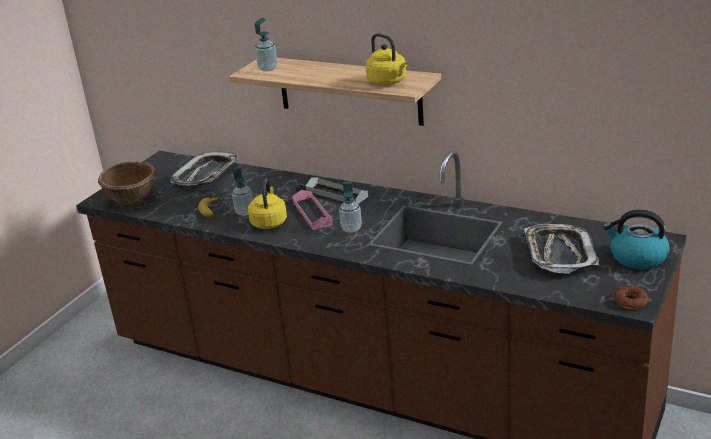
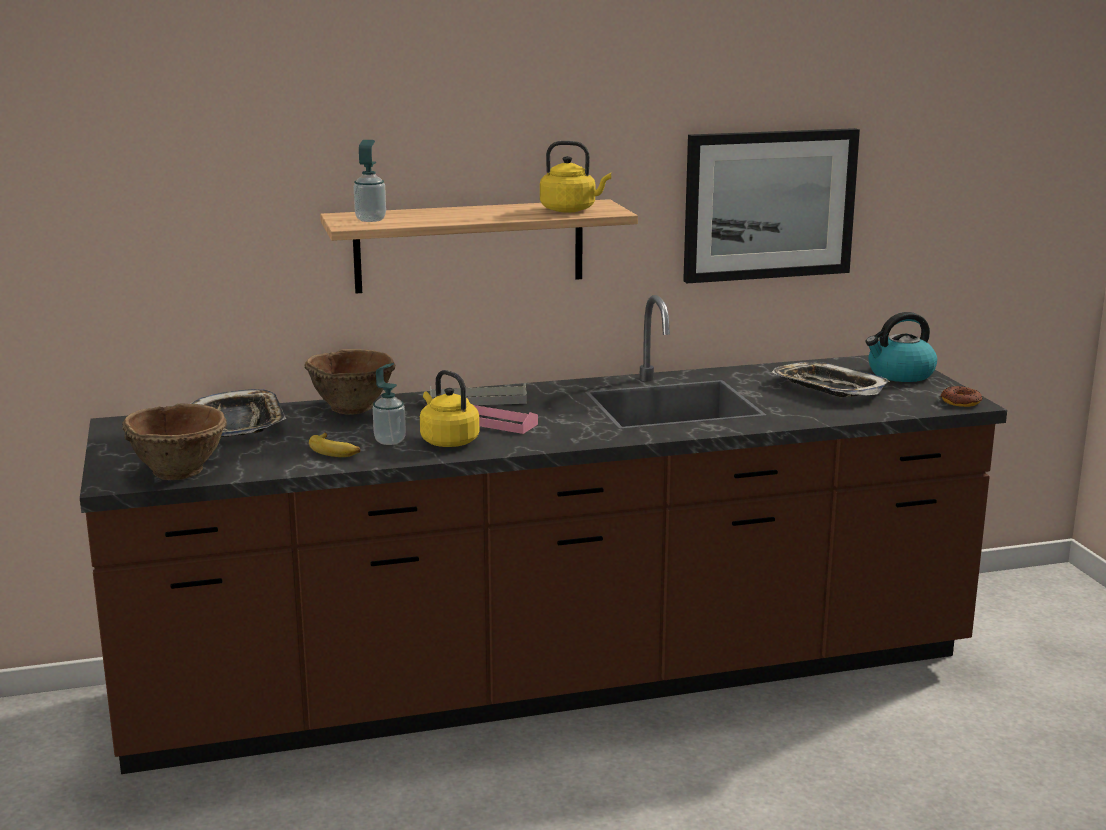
camera: 45 degrees left, 10 degrees down
(270, 179) = (352, 407): none -> brown bowl
(351, 229) = (569, 422): soap dispenser -> none
(566, 96) = (769, 204): none -> picture

